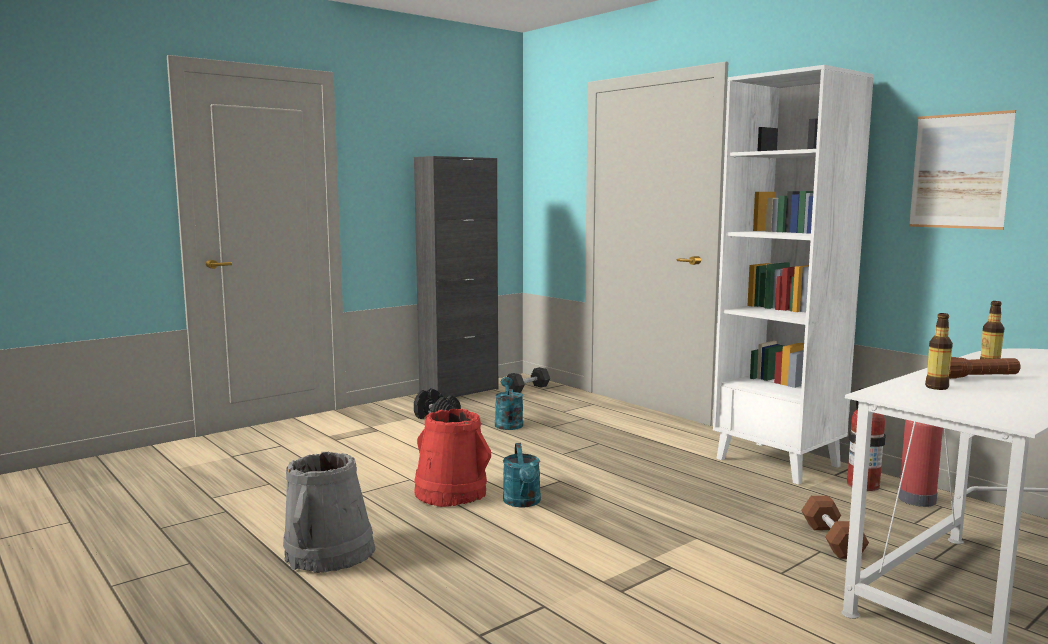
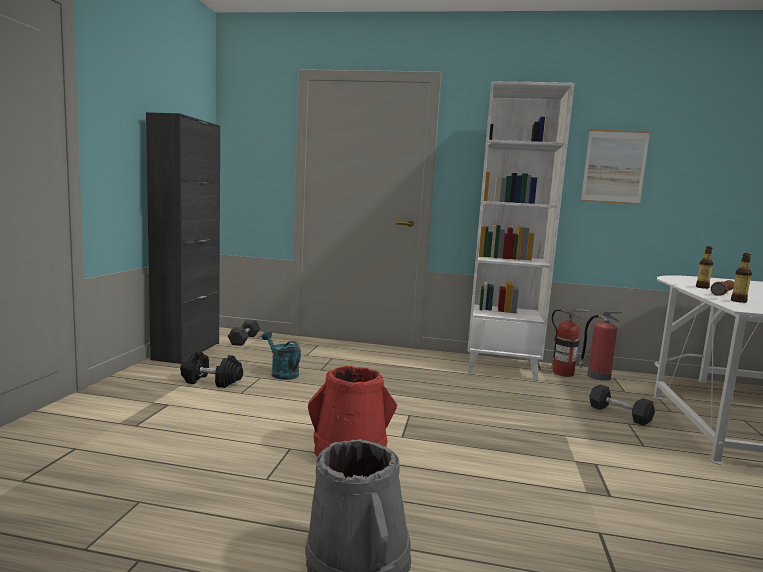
camera: 40 degrees left, 0 degrees up
(523, 503) = (419, 442): turquoise watering can -> none
(832, 540) = (619, 414): brown dumbbell -> grey dumbbell

